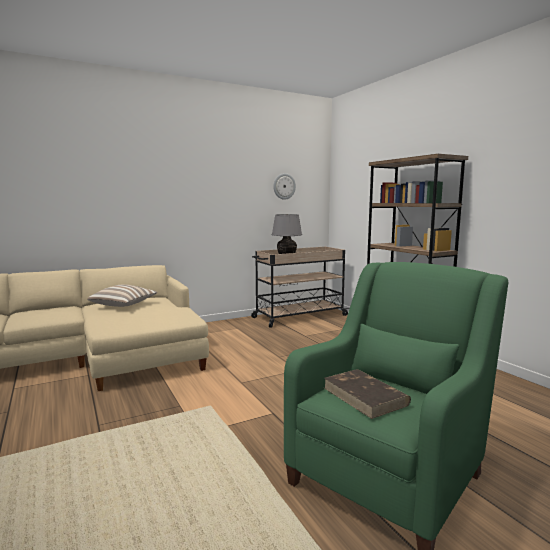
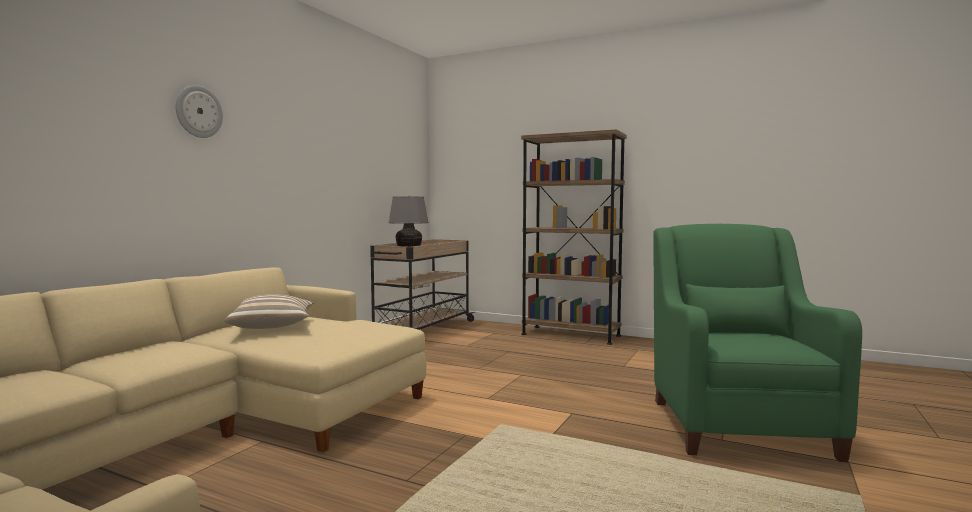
camera: 35 degrees left, 5 degrees down
(284, 186) = (390, 161): wall clock -> wall clock (198, 112)
(365, 396) = (751, 340): brown book -> none

